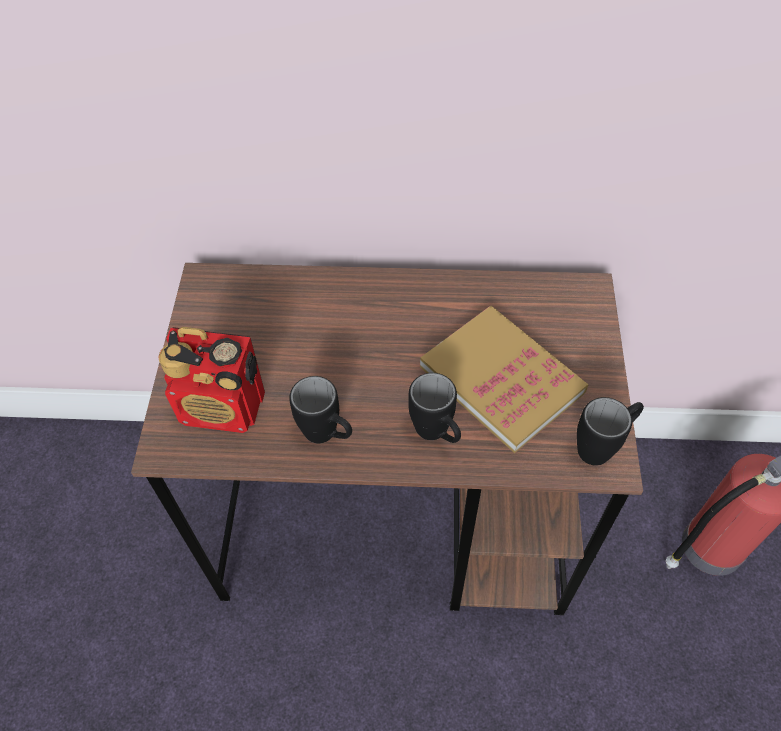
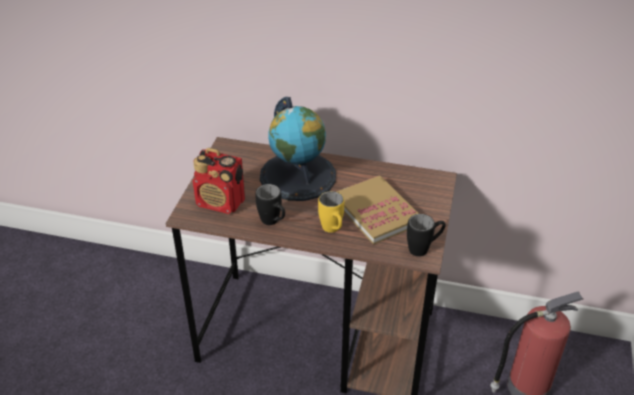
camera: 10 degrees right, 15 degrees down
(347, 324) = (298, 176): none -> globe
(437, 435) = (333, 230): black mug -> yellow mug

